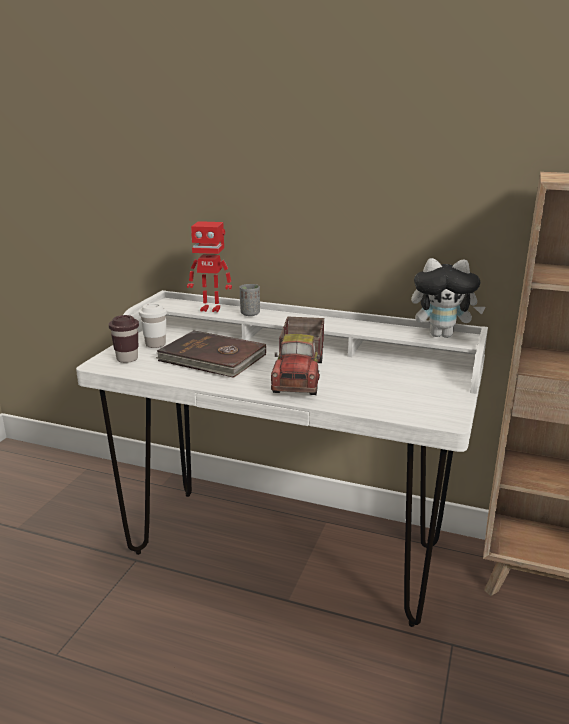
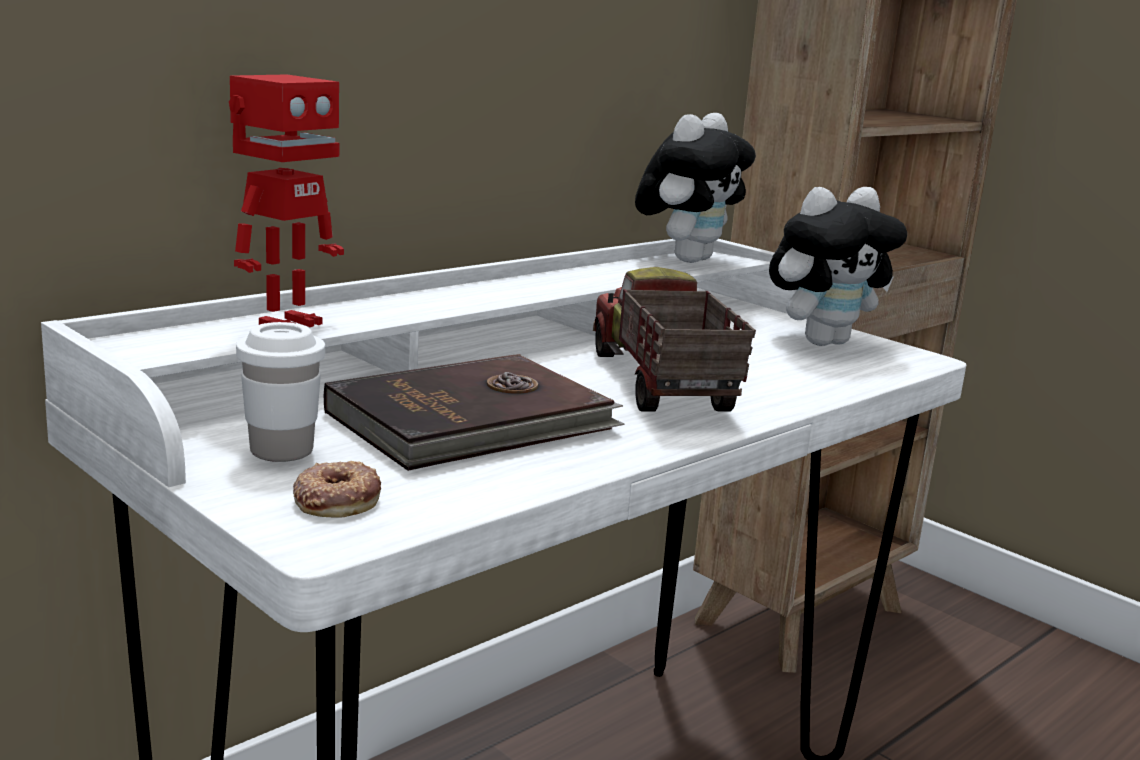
camera: 65 degrees left, 5 degrees down
(127, 359) = (336, 499): brown cup -> donut
(250, 314) = (386, 308): grey cup -> none
(300, 375) = (659, 384): toy truck -> toy truck turned 135 degrees counterclockwise
(432, 394) = (823, 341): none -> plush toy

